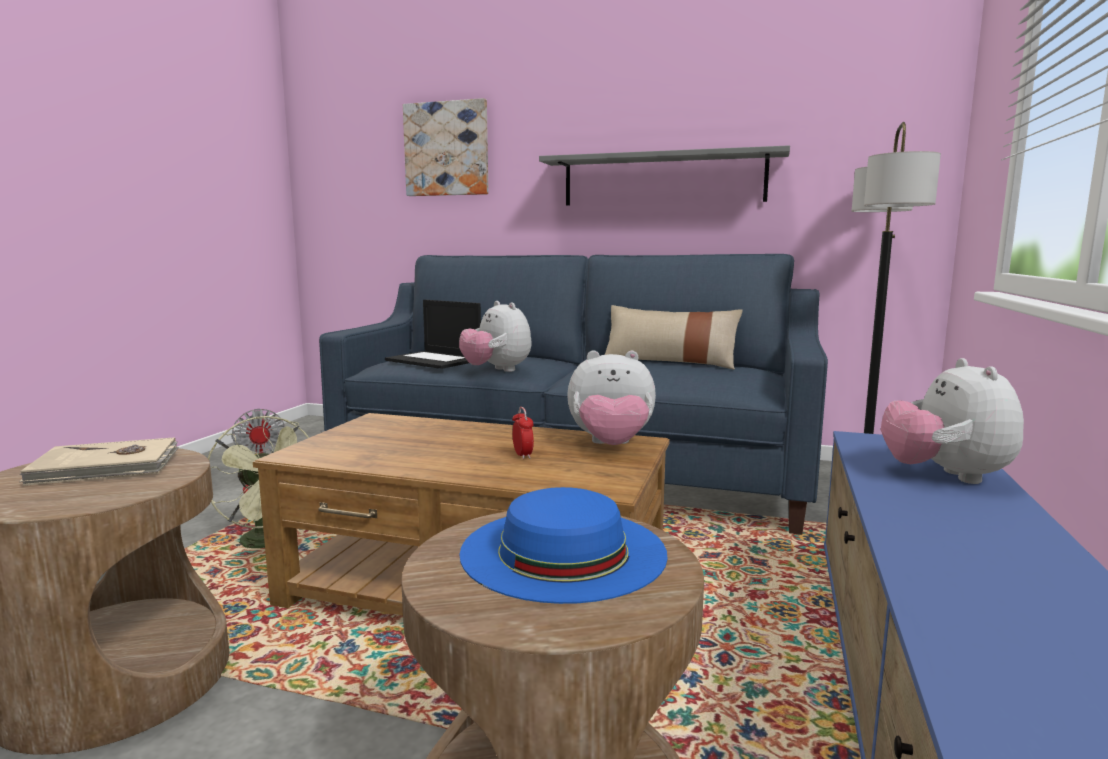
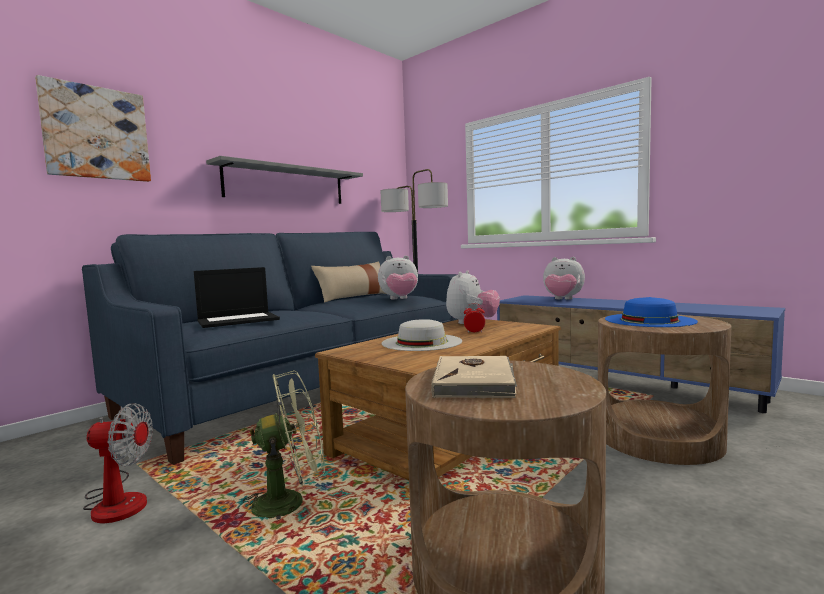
camera: 65 degrees left, 5 degrees down
(434, 440) = (422, 342): none -> white hat
(496, 370) = (306, 314): plush toy -> plush toy (399, 299)

